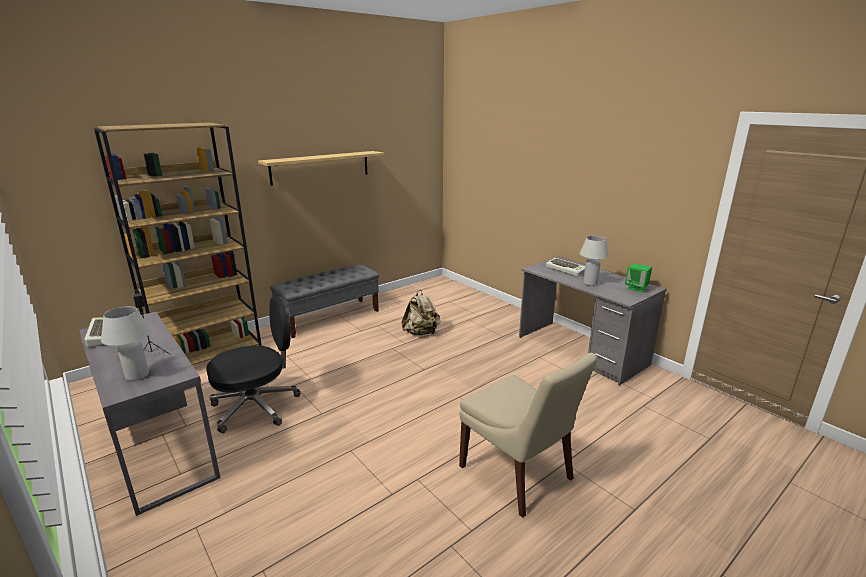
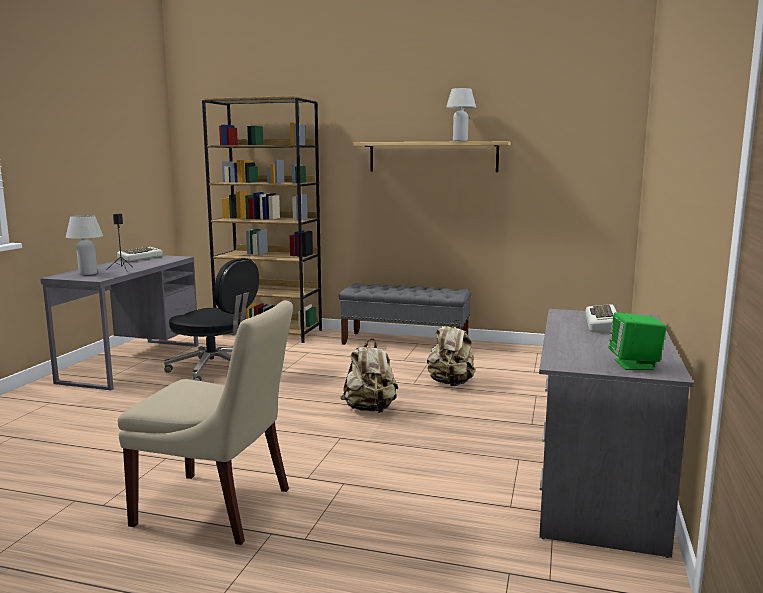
camera: 55 degrees right, 10 degrees down
(428, 371) = (370, 410): none -> beige backpack
(518, 475) = (218, 508): beige chair -> beige chair turned 90 degrees counterclockwise
(590, 283) = (580, 340): white table lamp -> white table lamp (460, 141)

